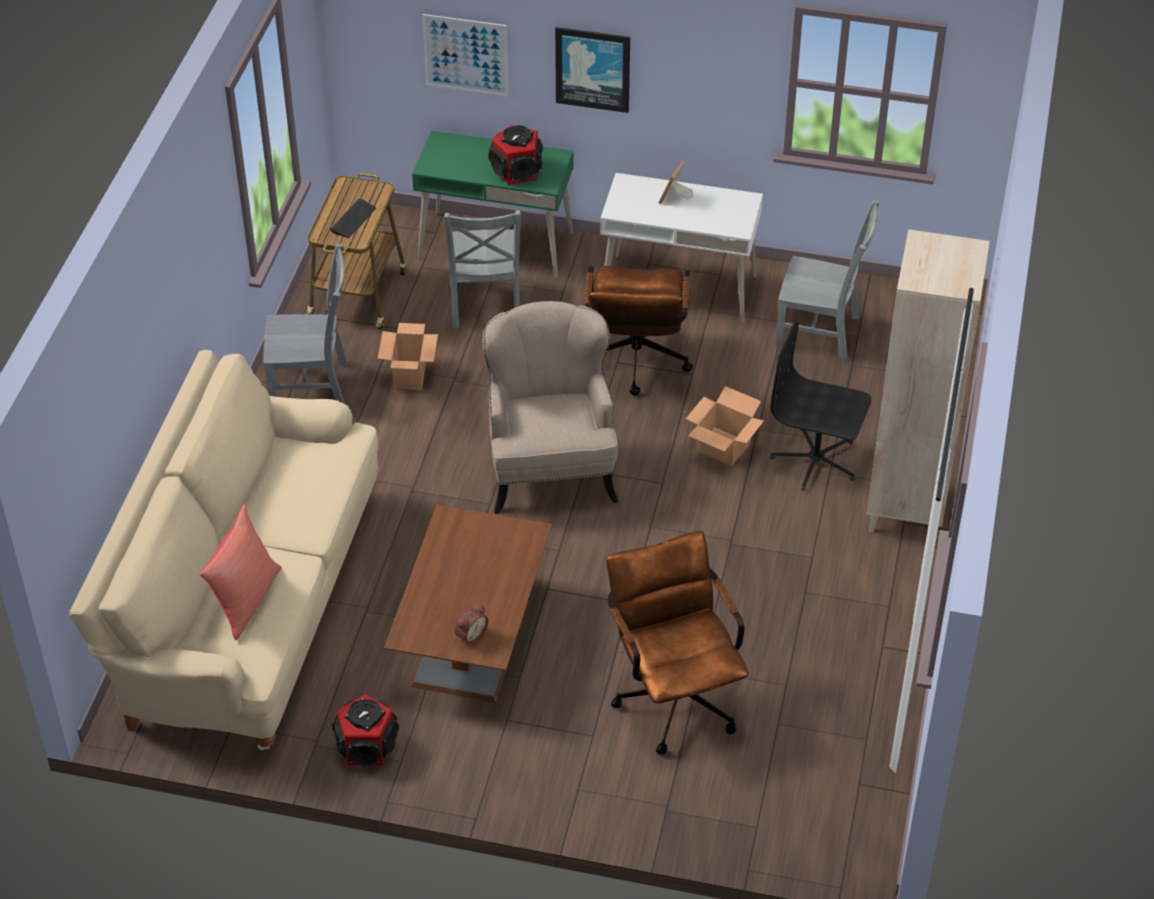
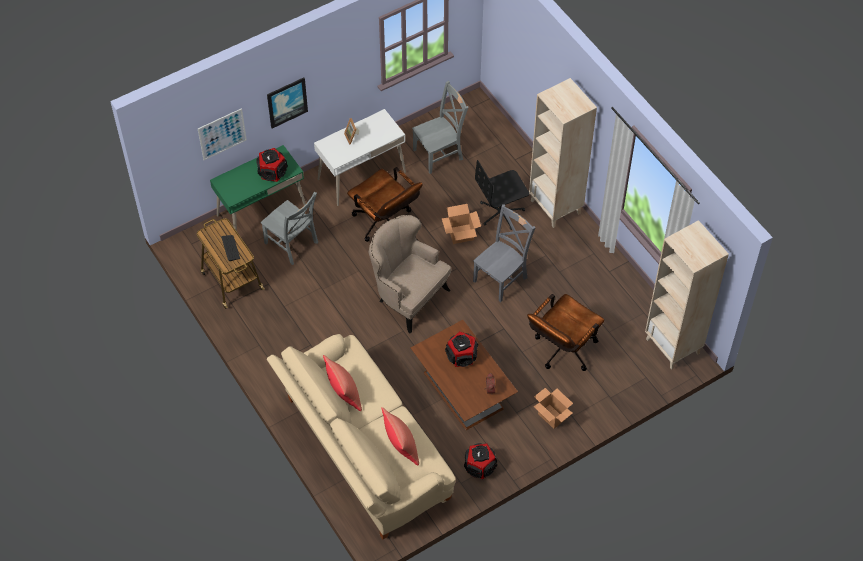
camera: 45 degrees left, 10 degrees up
(264, 483) = (343, 393): none -> red pillow
(313, 386) = (267, 337): grey chair -> grey chair (501, 278)
(409, 375) = (301, 301): cardboard box -> cardboard box (551, 416)
(490, 567) = (462, 356): none -> speaker
(674, 694) = (561, 351): brown office chair -> brown office chair turned 75 degrees counterclockwise
(854, 820) = (673, 346): none -> beige bookcase

